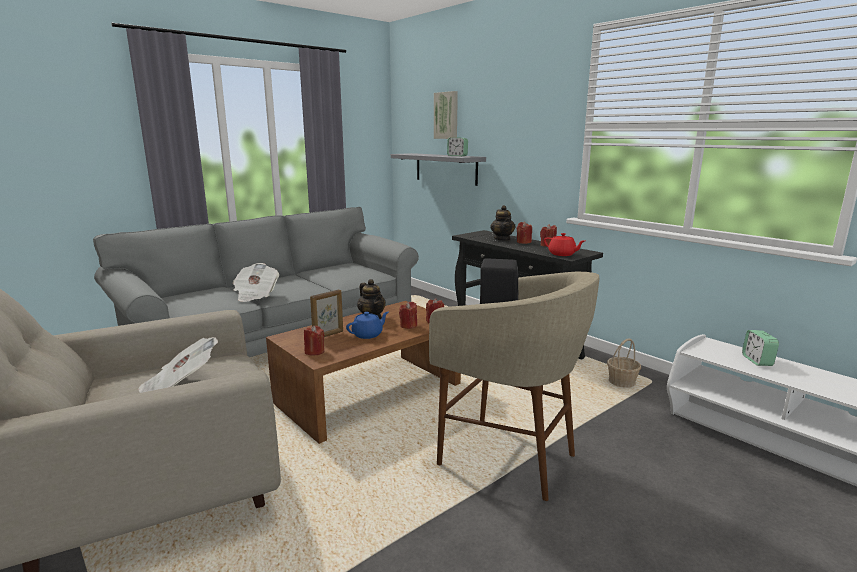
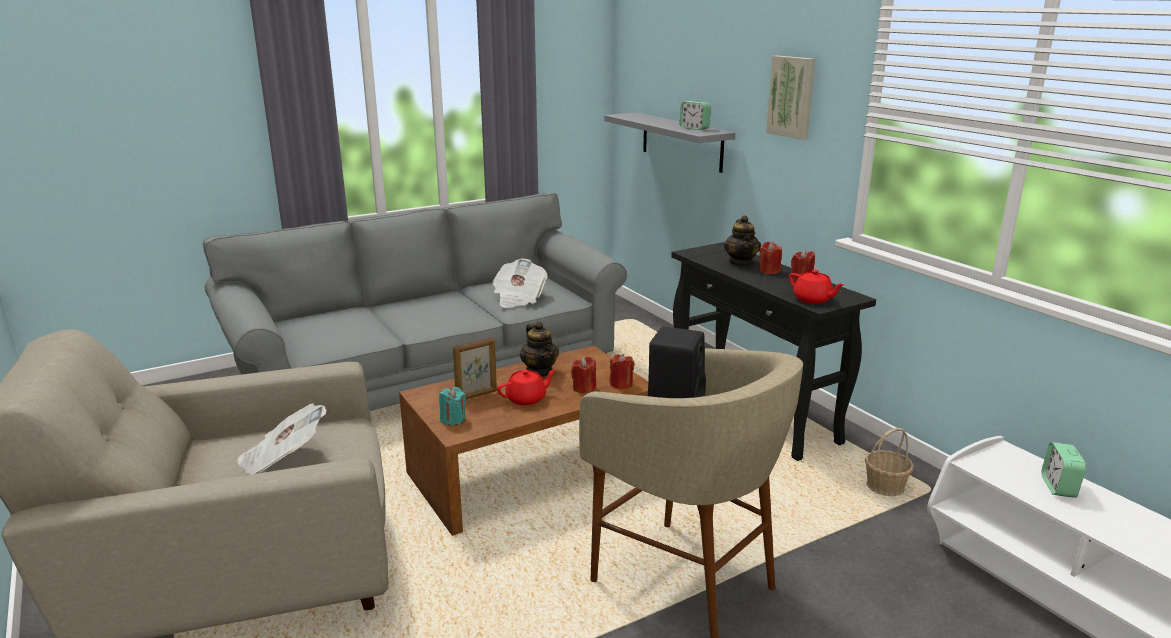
camera: 10 degrees right, 5 degrees up
(255, 294) = (398, 324): newspaper -> newspaper (518, 298)
(314, 351) = (453, 420): red candle -> turquoise candle
(368, 335) = (527, 399): blue teapot -> red teapot
(446, 115) = (685, 64): picture -> picture (792, 96)

